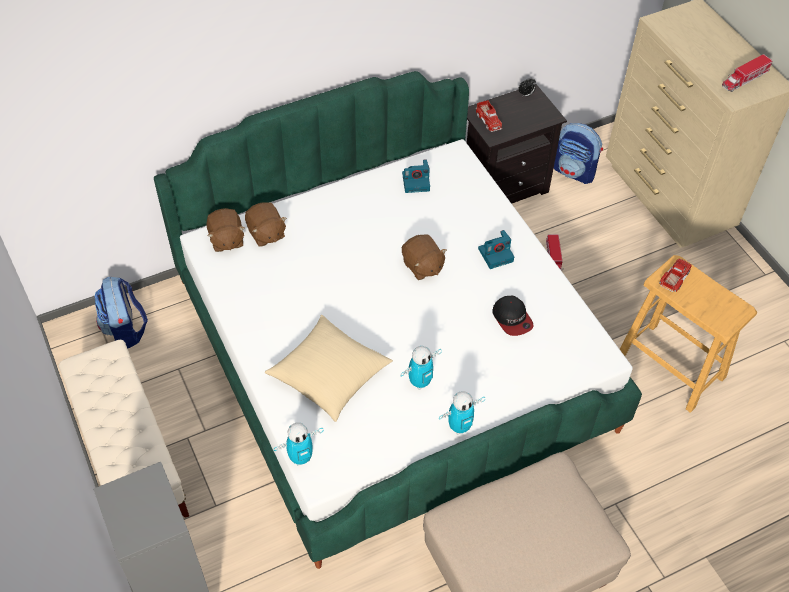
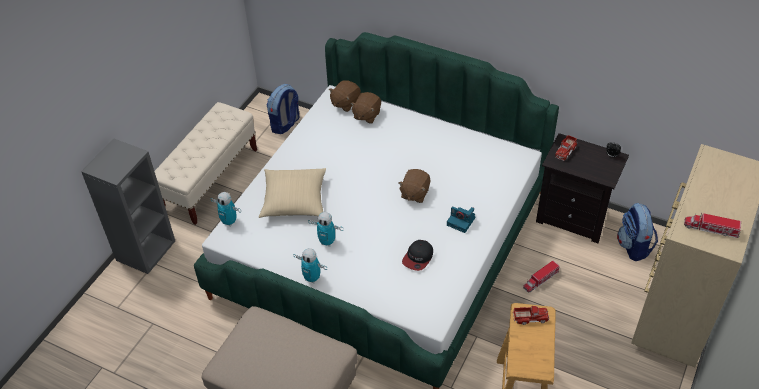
camera: 55 degrees right, 5 degrees down
(416, 181) = (478, 152): camera -> none

